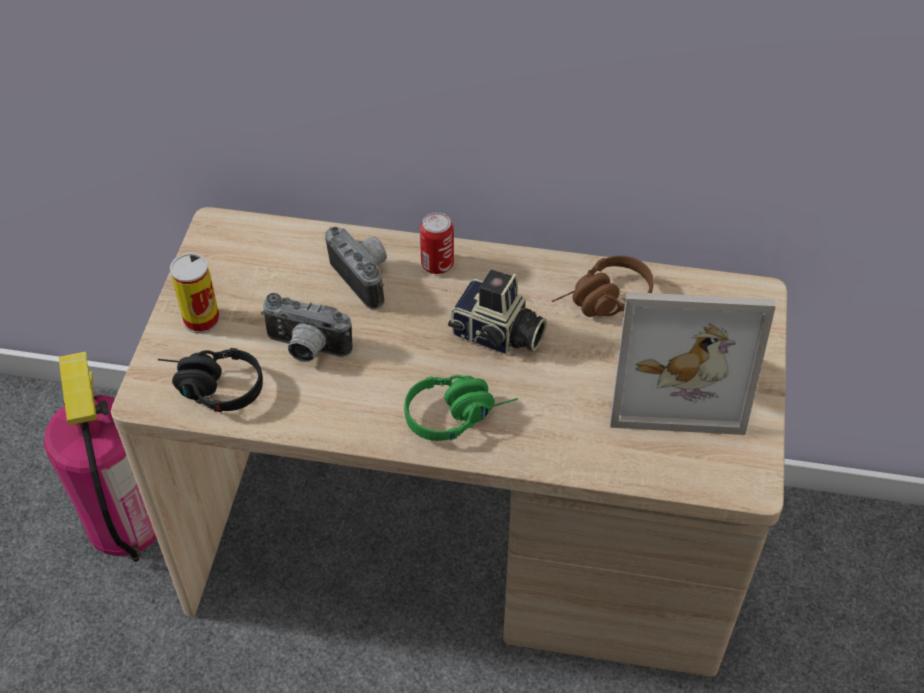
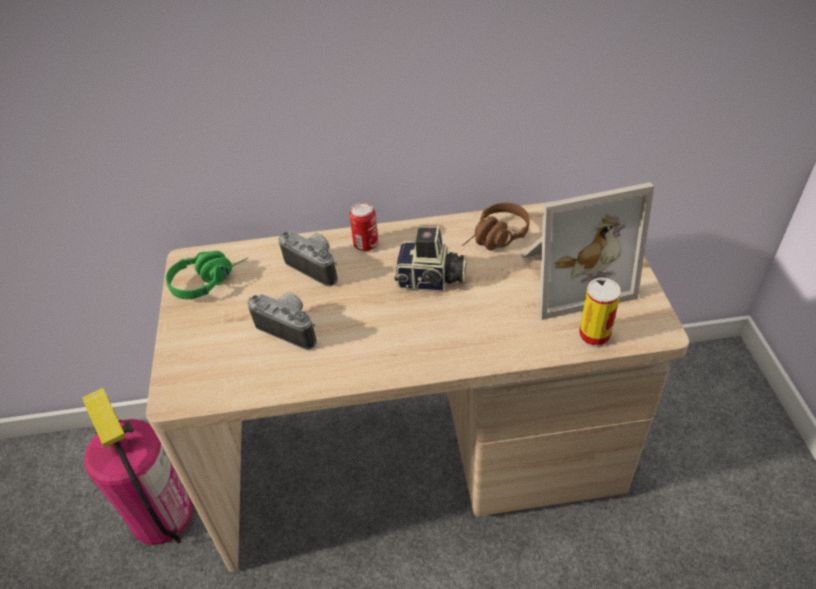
camera: 15 degrees left, 5 degrees down
(201, 319) = (199, 328): can -> can (594, 335)
(210, 389) = (224, 376): black headphones -> none
(306, 349) = (290, 327): camera -> camera turned 150 degrees counterclockwise
(459, 413) = (427, 341): green headphones -> green headphones (210, 280)

